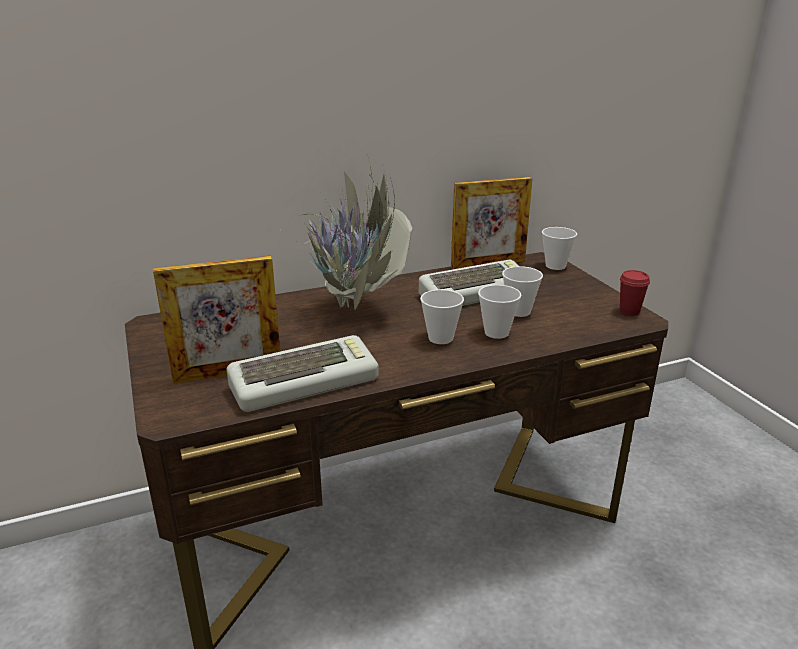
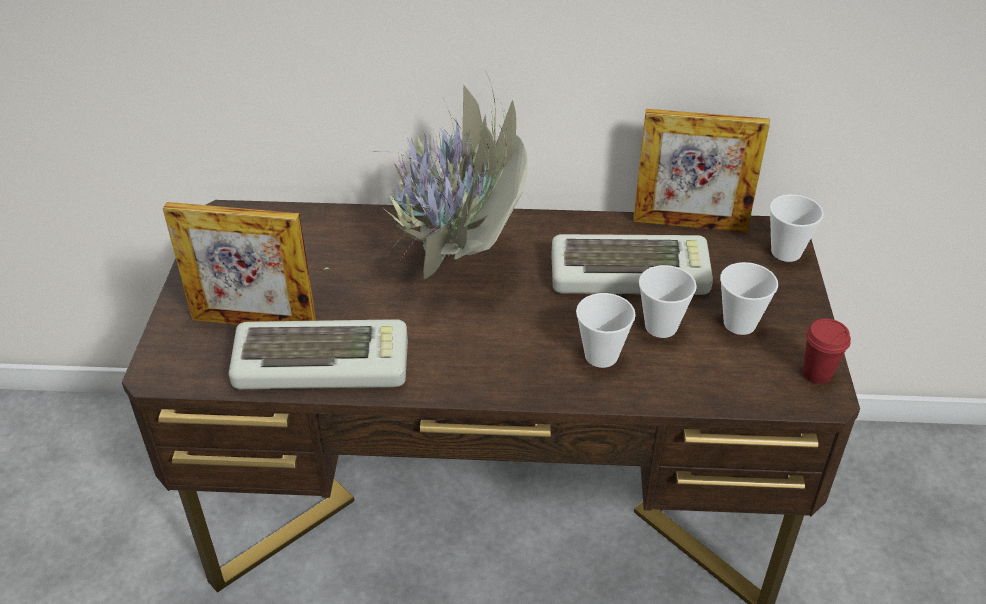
camera: 25 degrees right, 15 degrees up
(440, 338) = (524, 343): cup -> cup (739, 323)

